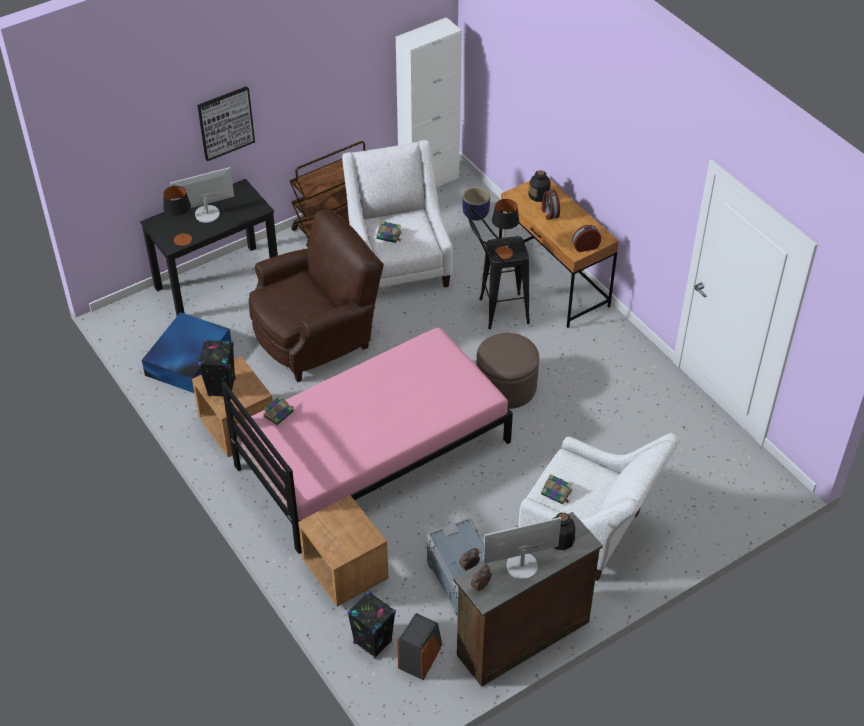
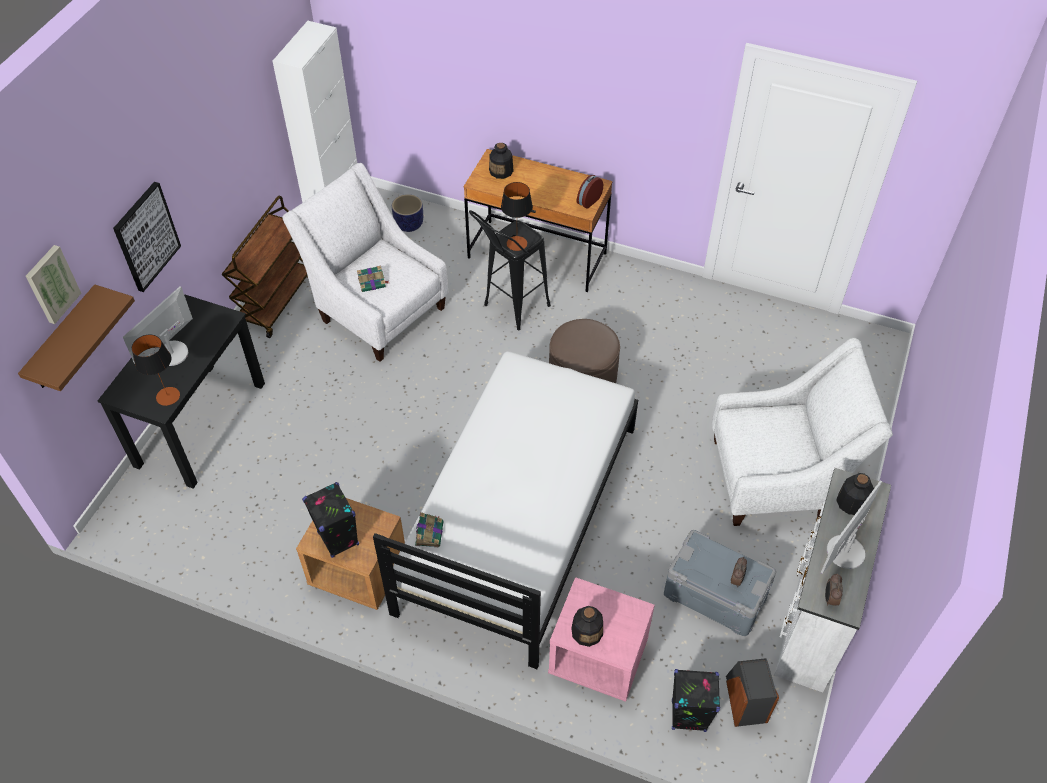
camera: 35 degrees left, 5 degrees up
(127, 165) = (64, 340): none -> brown shelf
(131, 122) = (51, 284): none -> picture
(187, 360) = (239, 527): blue storage box -> none
(317, 335) = (357, 425): brown armchair -> none
(326, 530) = (587, 631): none -> bottle
(344, 571) = (597, 658): brown nightstand -> pink nightstand
(373, 453) = (518, 517): pink bed -> white bed
(521, 637) = (811, 618): brown dresser -> white dresser
(549, 213) = (526, 184): alarm clock -> none
(557, 493) = (758, 456): book -> none

